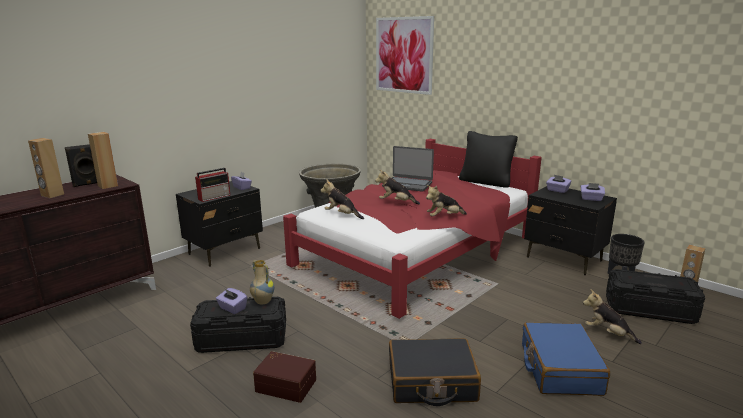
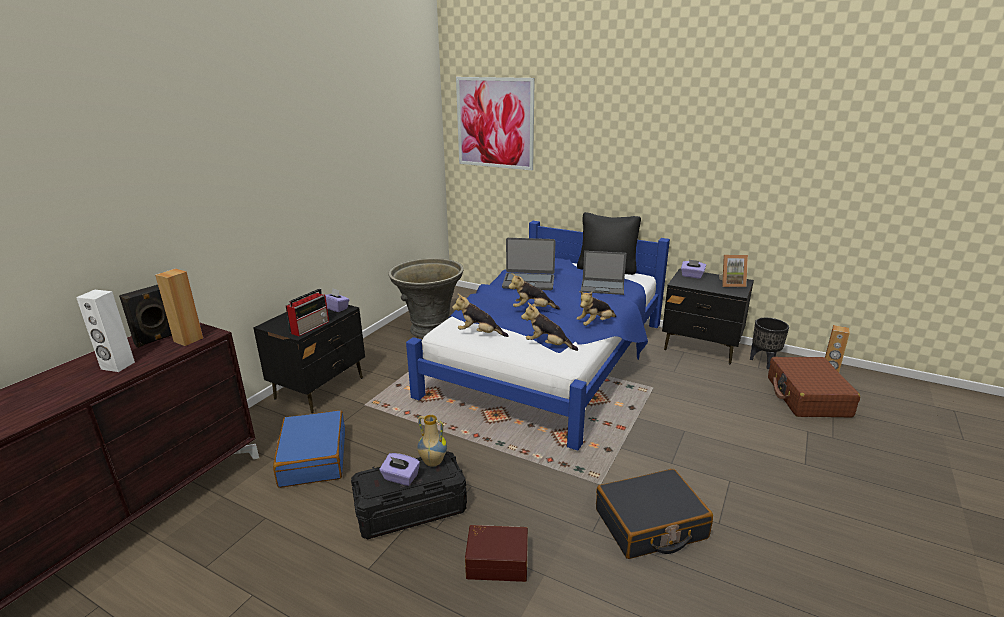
camera: 15 degrees left, 5 degrees up
(52, 195) = (117, 366): brown speaker -> white speaker
(415, 253) = (548, 360): red bed -> blue bed
(470, 193) = (603, 287): none -> laptop
(559, 369) = (763, 482): blue suitcase -> blue suitcase (313, 458)
(591, 199) = (731, 284): purple tissue box -> picture frame
(607, 333) = (785, 432): plush toy -> plush toy (548, 345)
(649, 310) = (807, 397): black storage box -> brown suitcase

